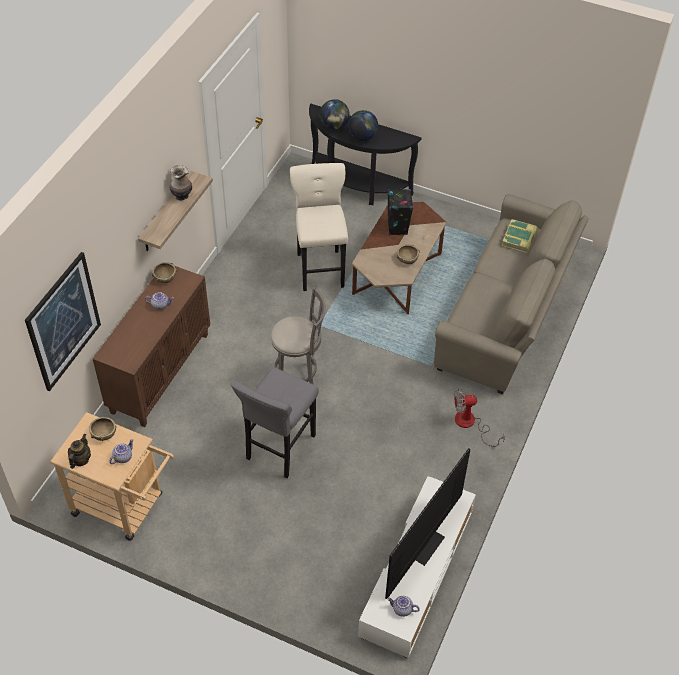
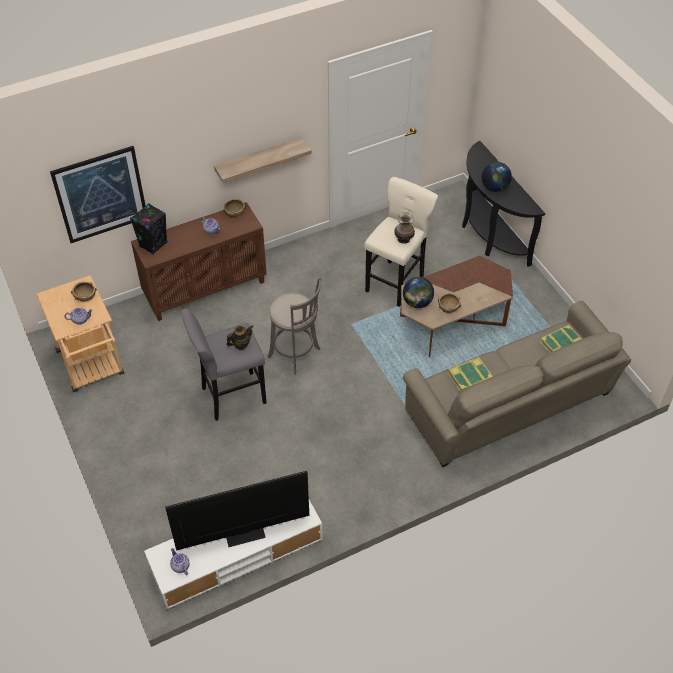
camera: 40 degrees right, 0 degrees up
(80, 460) = (54, 304): teapot -> teapot (241, 344)
(181, 195) = (275, 151): vase -> vase (403, 239)
(334, 126) = (480, 167): globe -> globe (417, 303)
(397, 228) = (466, 278): black speaker -> black speaker (153, 244)
(470, 424) = (392, 473): fan -> none
(477, 304) = (469, 376): none -> book

